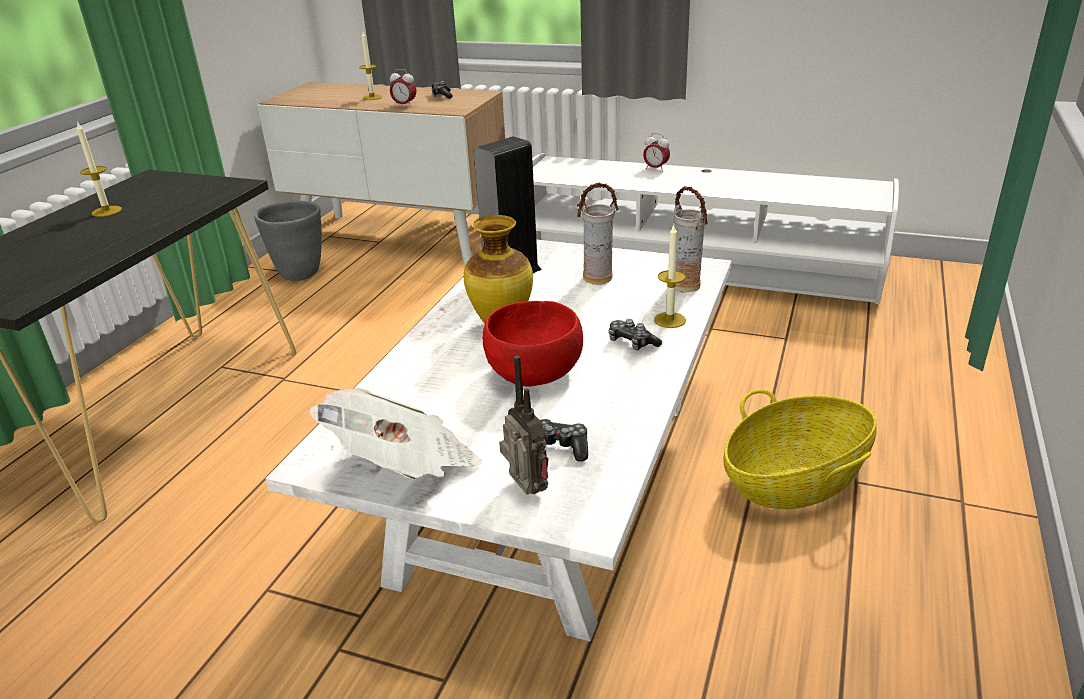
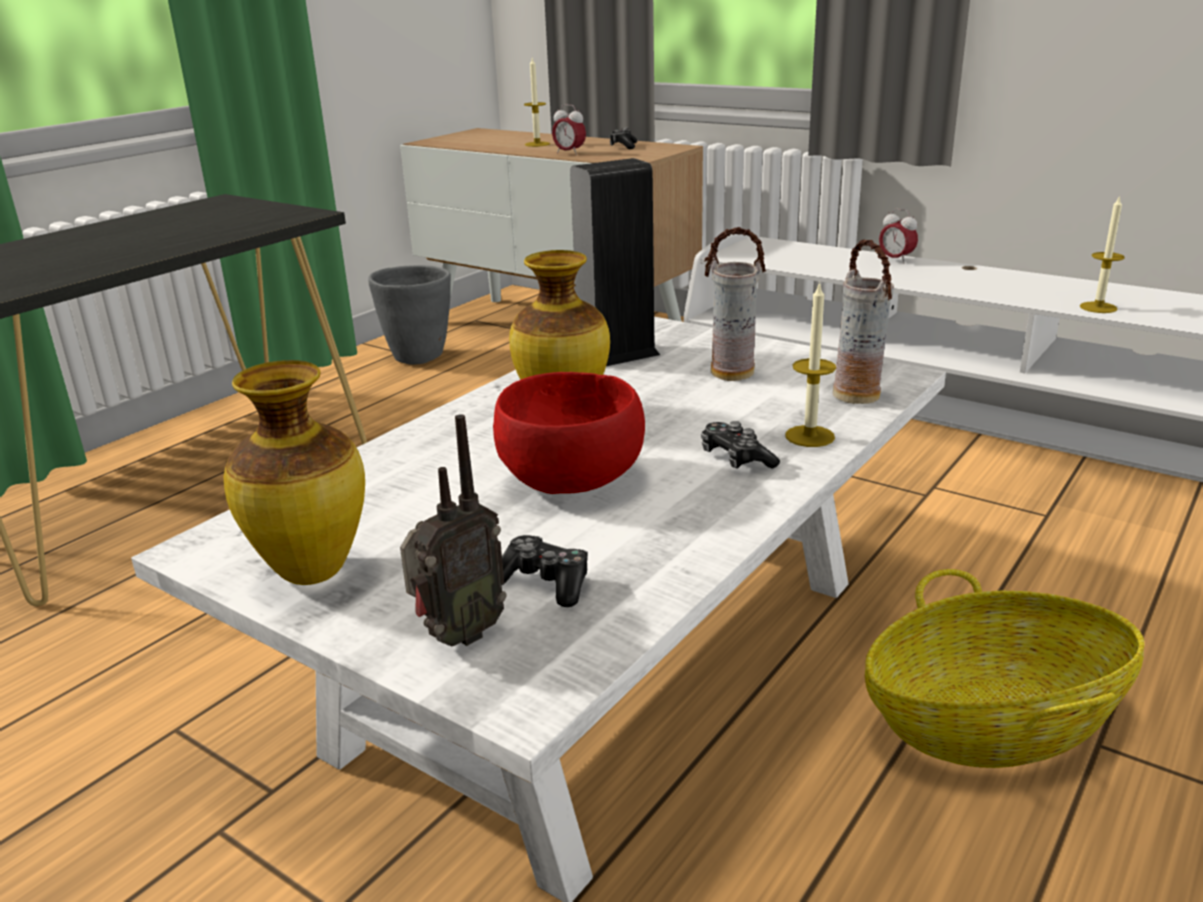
camera: 15 degrees right, 5 degrees down
(106, 211) = (141, 227): candle -> candle (1098, 307)
(404, 466) = (315, 571): newspaper -> vase
(525, 492) = (457, 636): radio -> radio turned 60 degrees clockwise

